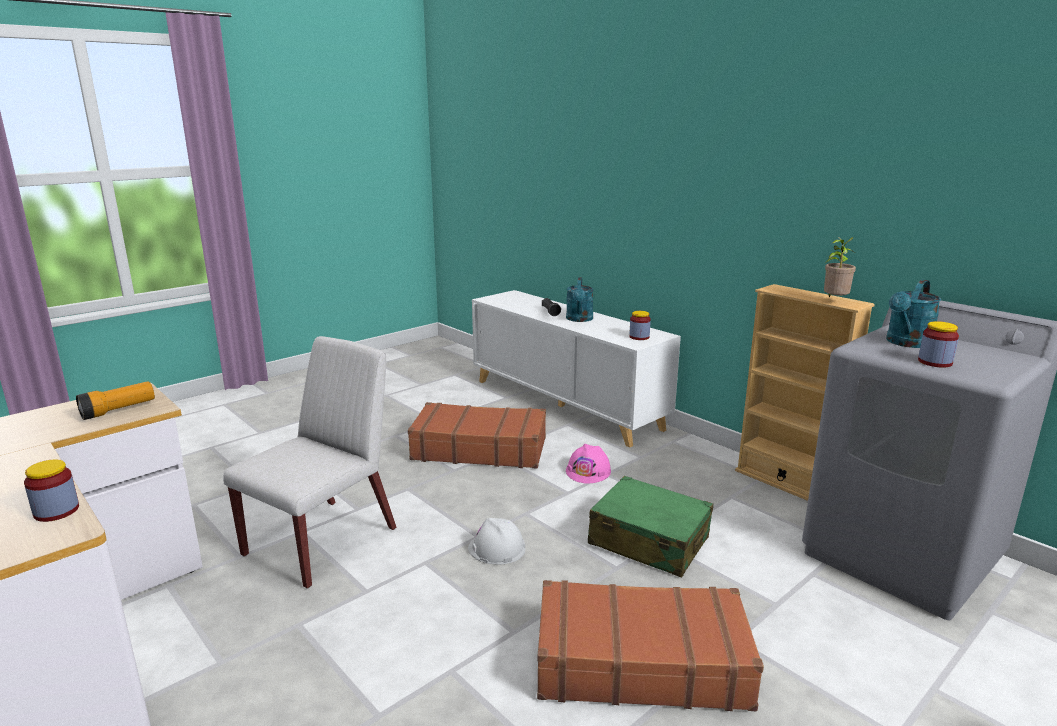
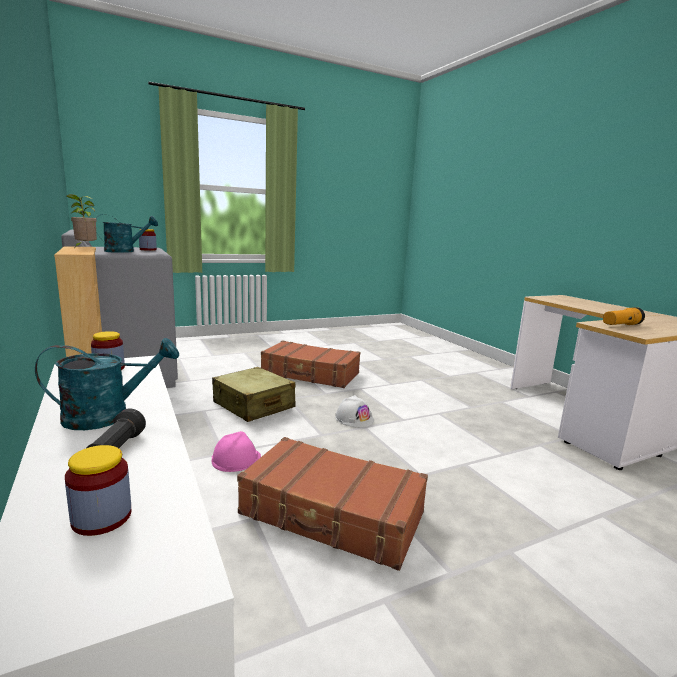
camera: 165 degrees left, 5 degrees down
(56, 511) = (555, 301): jar -> jar (101, 518)
(322, 540) = (482, 444): white chair -> none
(579, 319) = (108, 416): turquoise watering can -> turquoise watering can turned 45 degrees clockwise
(648, 541) = (253, 405): green suitcase -> beige suitcase

